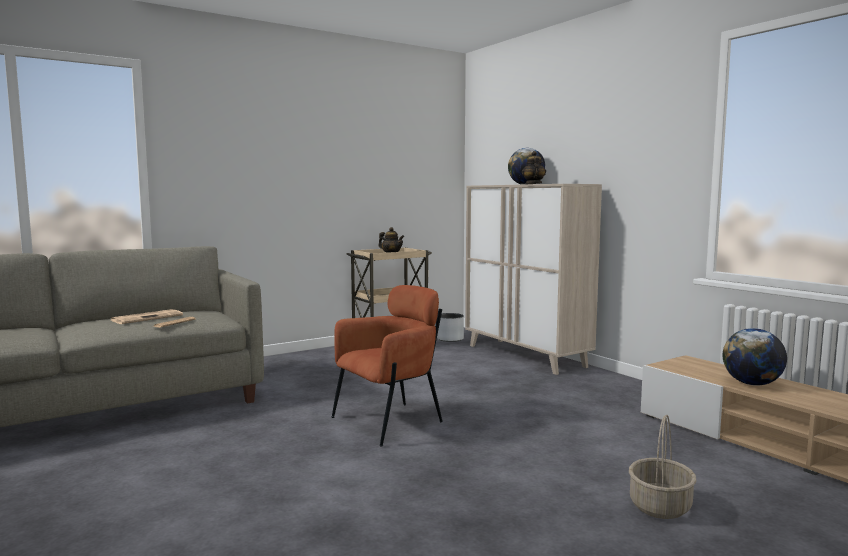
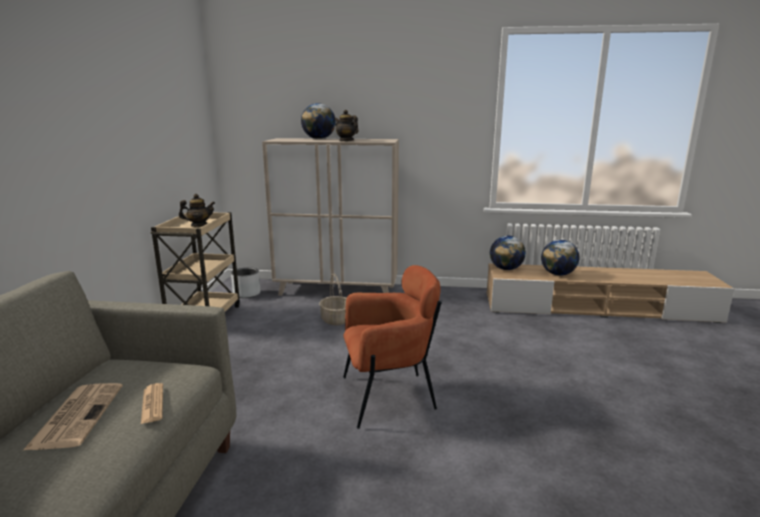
camera: 50 degrees left, 10 degrees up
(390, 422) = (388, 396): brown armchair -> brown armchair turned 75 degrees clockwise
(660, 507) = (616, 370): basket -> basket (336, 320)
(690, 363) = (506, 269): none -> globe

